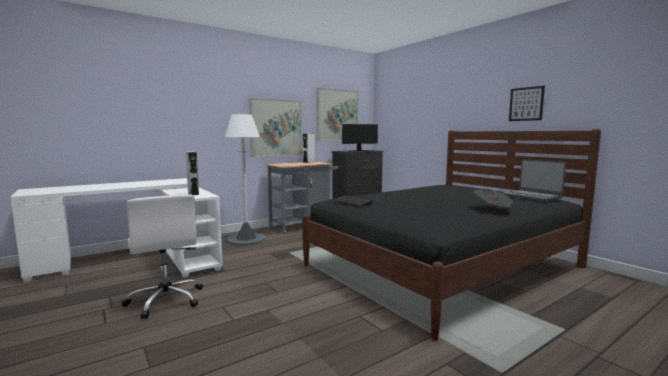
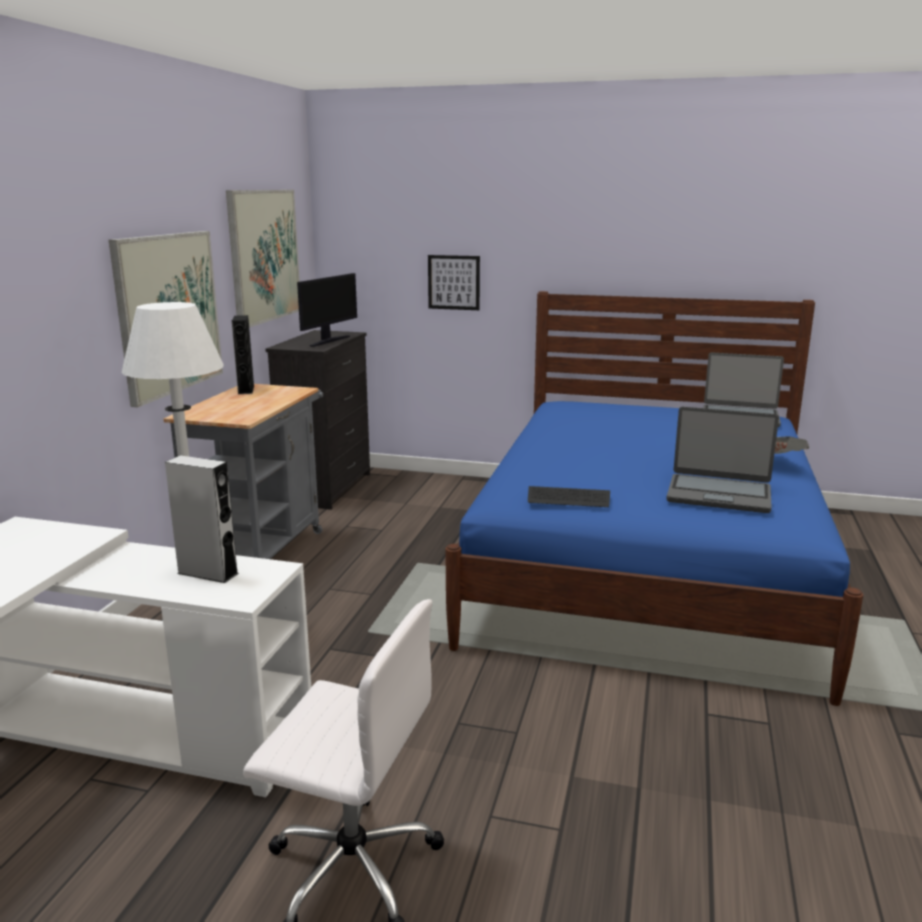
camera: 40 degrees left, 10 degrees up
(308, 162) = (246, 389): white speaker -> black speaker
(423, 210) = (719, 494): none -> laptop
(442, 266) = (646, 566): black bed -> blue bed
(526, 104) = (690, 249): picture -> picture (454, 282)

